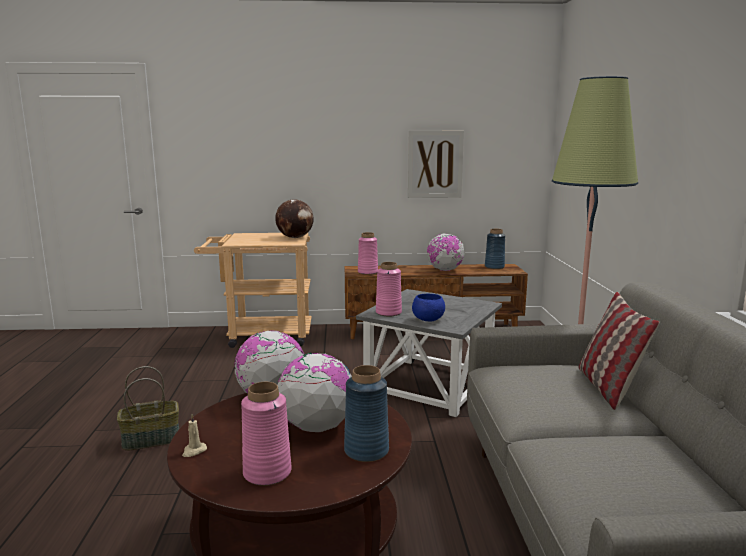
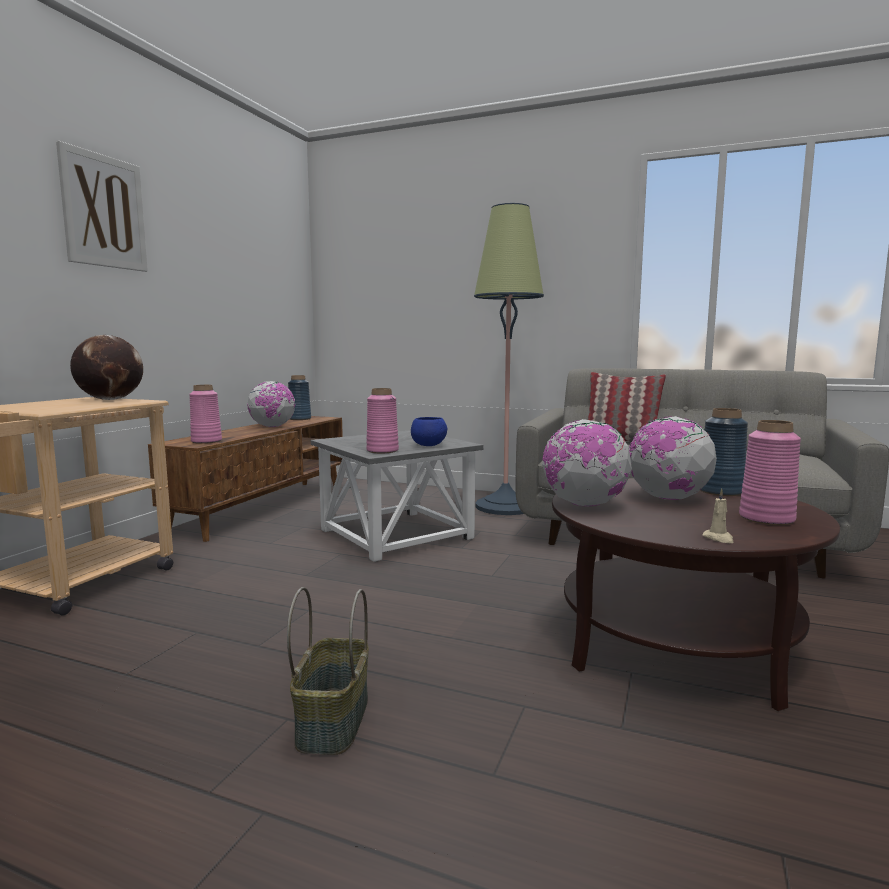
camera: 65 degrees left, 5 degrees down
(435, 164) = (227, 298): picture -> picture (104, 211)

